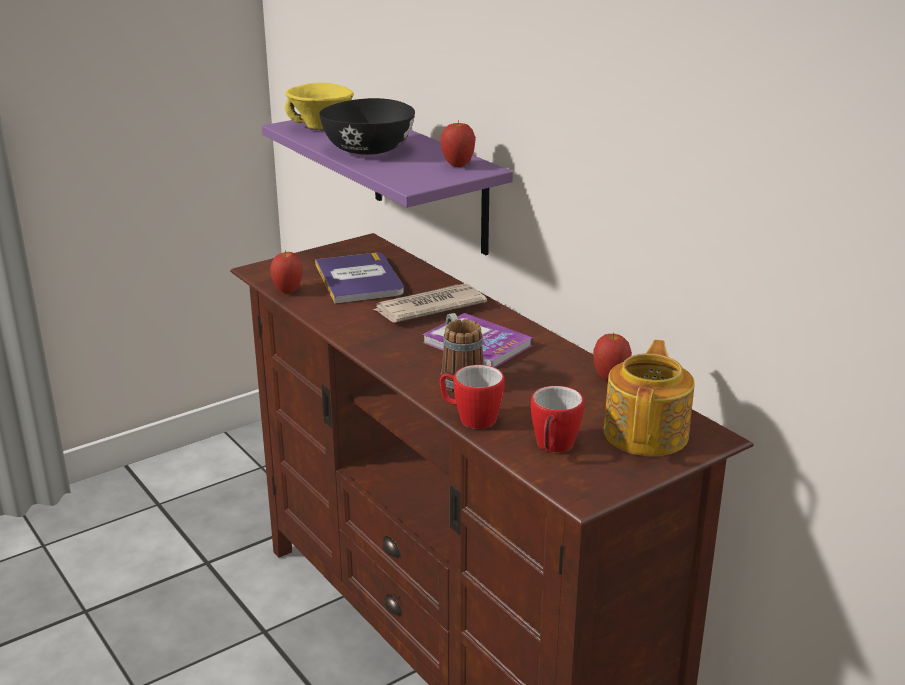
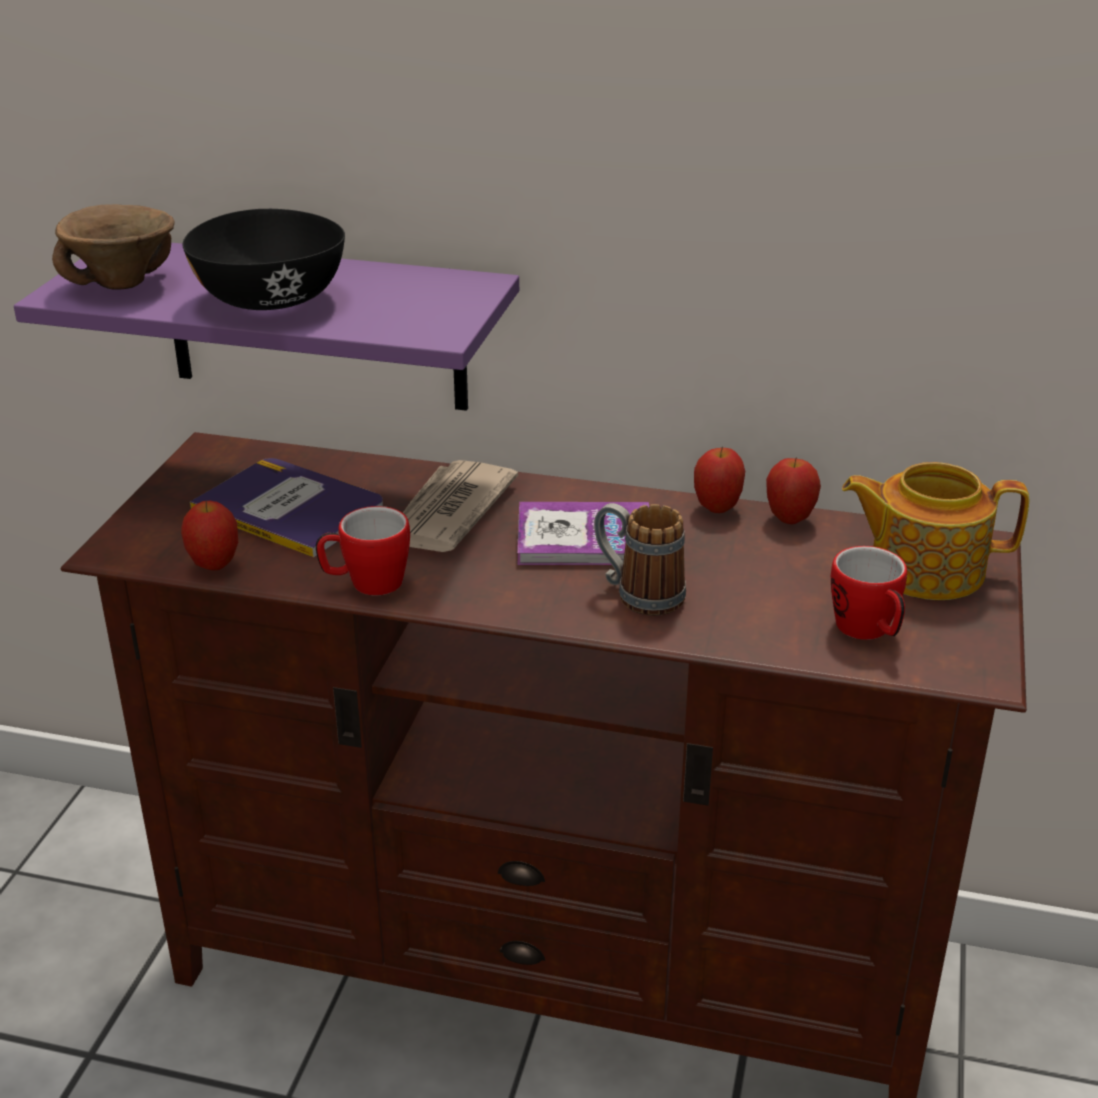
camera: 40 degrees left, 5 degrees up
(319, 128) = (122, 284): yellow bowl -> brown bowl
(457, 165) = (437, 286): apple -> apple (717, 508)
(470, 418) = (731, 639): mug -> mug (366, 584)
(647, 433) = (923, 568): teapot -> teapot turned 60 degrees counterclockwise

